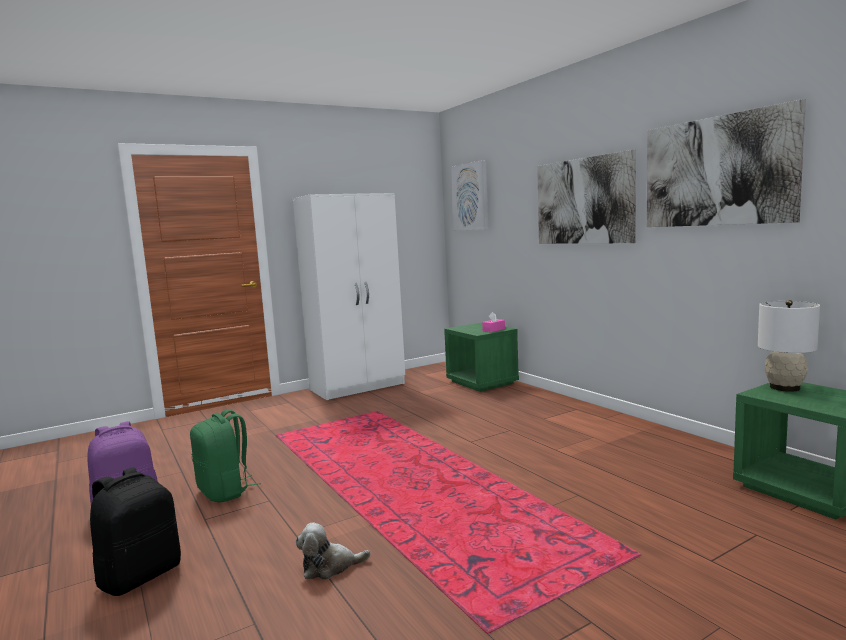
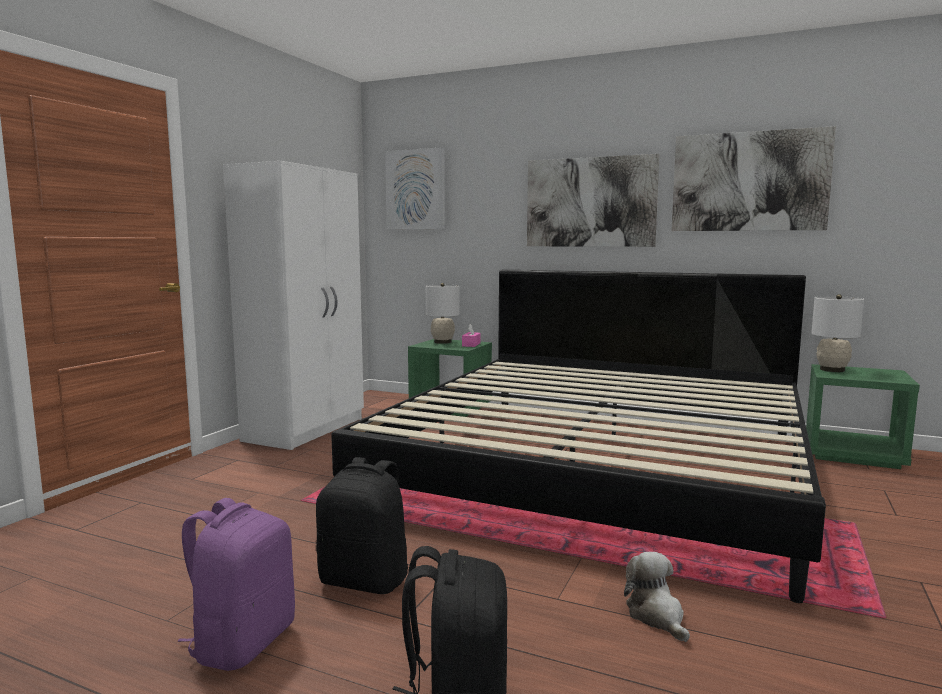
camera: 35 degrees left, 0 degrees up
(225, 492) = (366, 580): green backpack -> black backpack
(330, 567) = (657, 616): plush toy -> plush toy turned 120 degrees clockwise
(478, 326) = (442, 342): none -> white table lamp
(502, 451) = (598, 468): none -> bed

